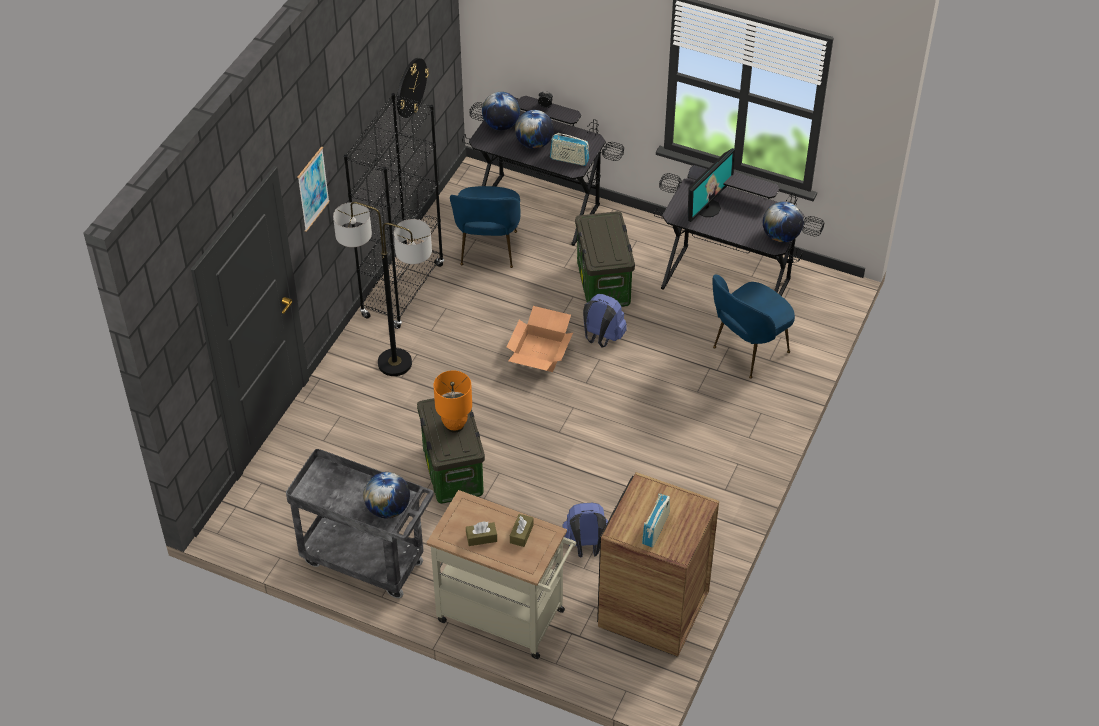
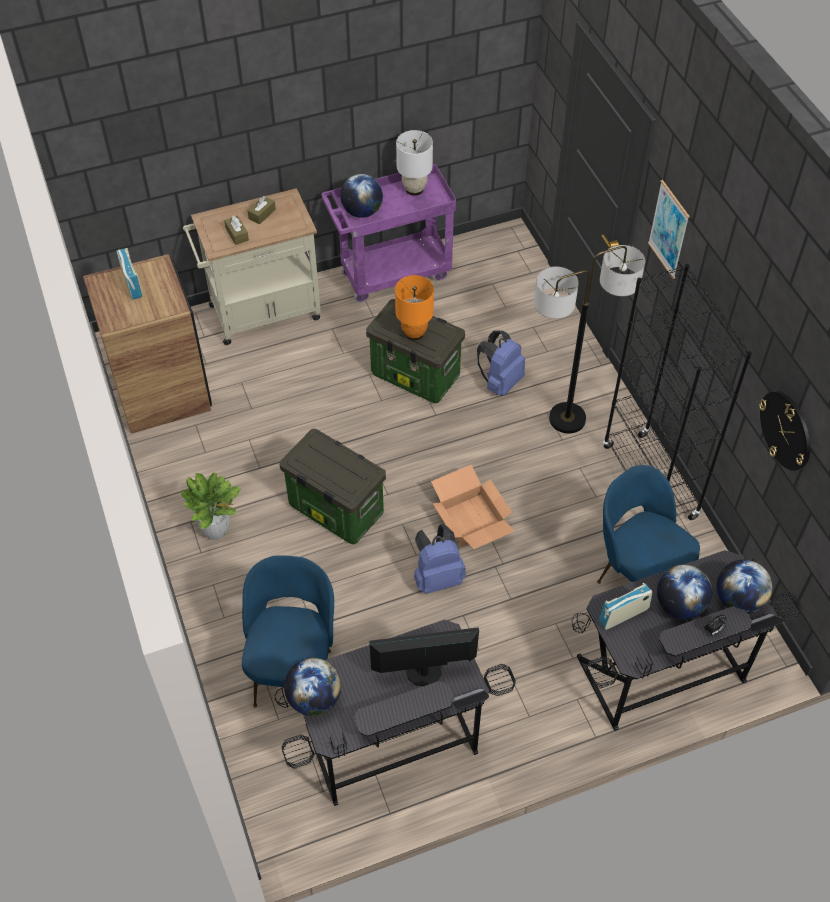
camera: 135 degrees right, 5 degrees up
(323, 497) = (414, 189): none -> white table lamp
(368, 565) = (390, 278): grey cart -> purple cart
(586, 546) = (256, 397): blue backpack -> blue backpack (500, 382)
(604, 285) = (498, 635): storage box -> storage box (334, 510)
(708, 208) = (424, 672): monitor -> monitor turned 90 degrees clockwise
(713, 470) = (216, 531): none -> potted plant

